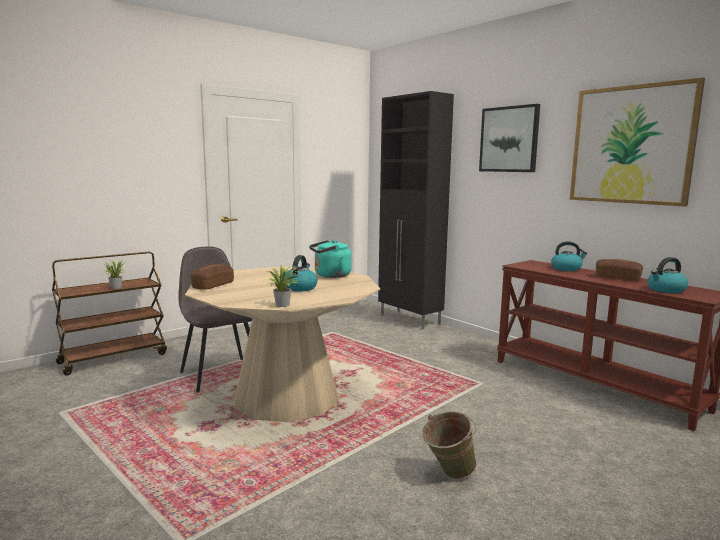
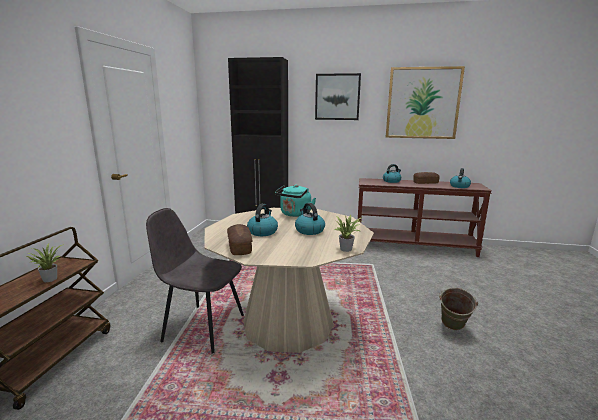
camera: 40 degrees left, 5 degrees up
(261, 281) = (262, 232): none -> kettle

